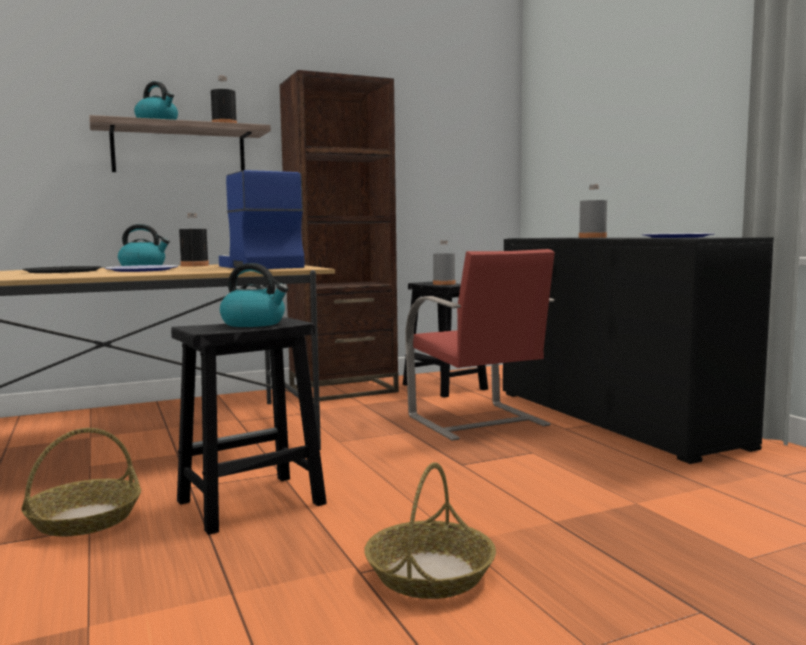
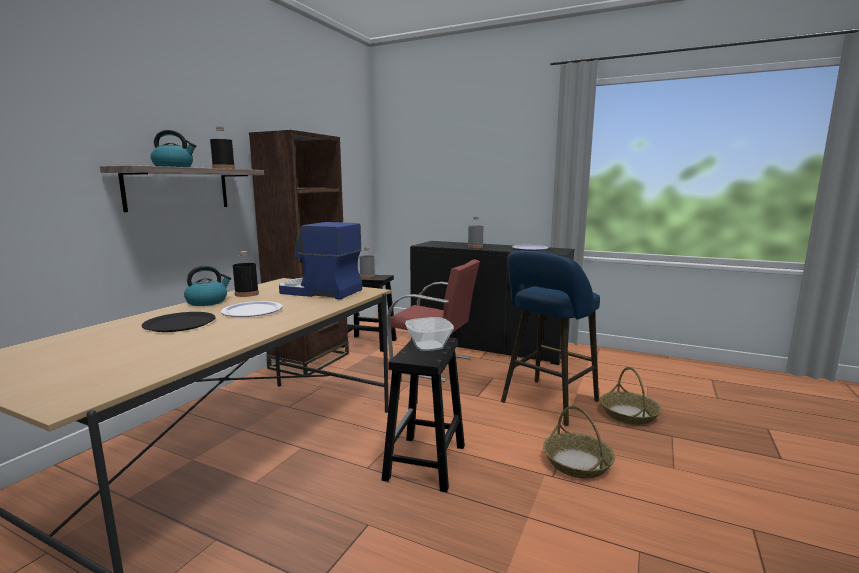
camera: 40 degrees left, 5 degrees up
(85, 519) = (350, 520): basket -> basket (628, 414)
(254, 323) = (428, 346): kettle -> bowl
(550, 499) = (547, 403): none -> blue stool

